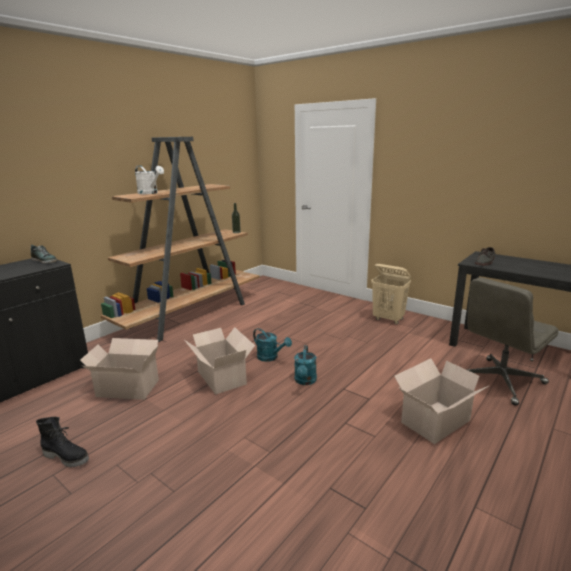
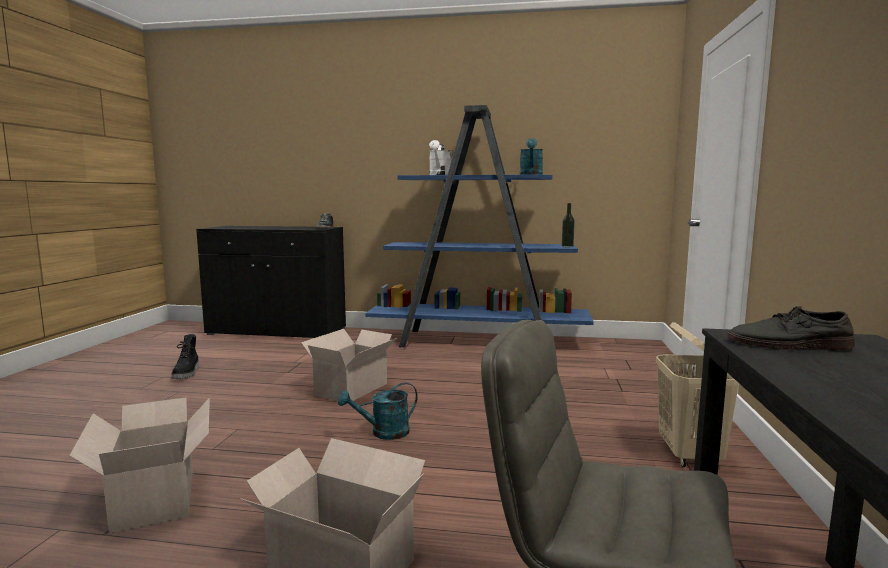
camera: 60 degrees right, 10 degrees down
(126, 388) = (300, 361): cardboard box -> cardboard box (156, 496)
(191, 315) = (478, 341): brown bookcase -> blue bookcase
(270, 357) = (424, 400): turquoise watering can -> turquoise watering can (531, 174)

